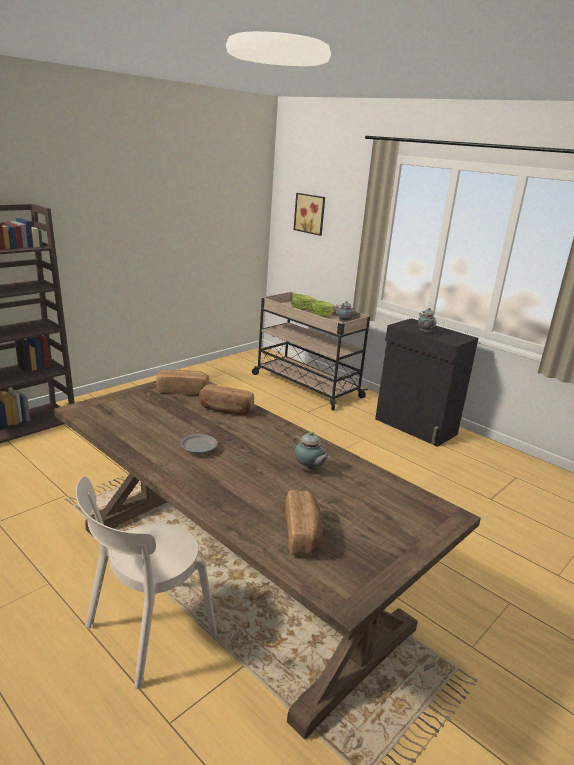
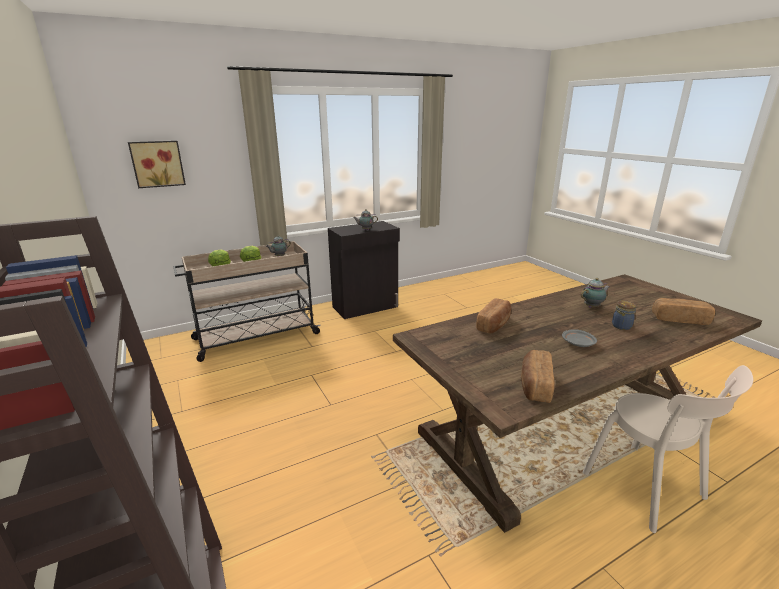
camera: 70 degrees left, 0 degrees up
(182, 391) = (448, 341): bread -> bread (535, 385)
(256, 482) = (622, 326): none -> jar

